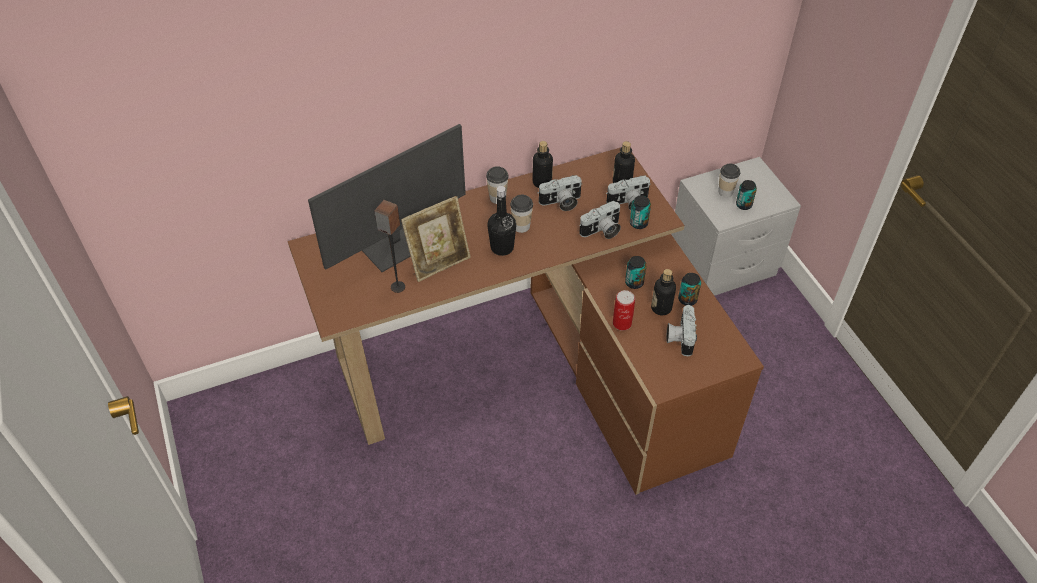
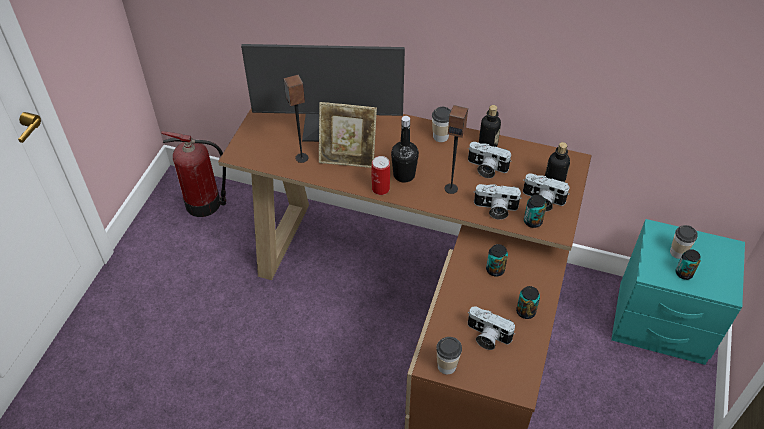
camera: 40 degrees right, 0 degrees up
(245, 414) = (205, 203): none -> fire extinguisher
(521, 226) = (435, 168): cup -> cup (447, 366)
(551, 235) = (451, 188): none -> speaker
(622, 323) = (451, 294): can -> can (380, 188)
(661, 308) = (496, 303): bottle -> none
(679, 337) = (486, 336): camera -> camera turned 105 degrees counterclockwise
(721, 264) = (661, 323): grey nightstand -> turquoise nightstand

